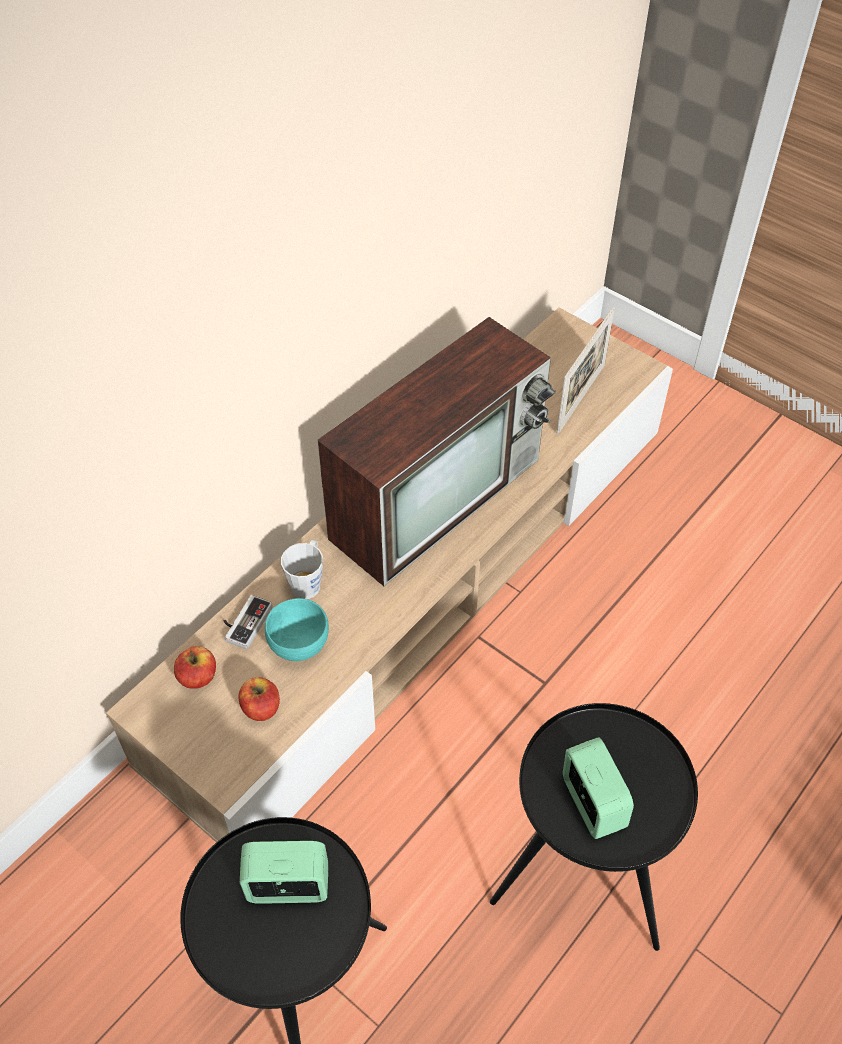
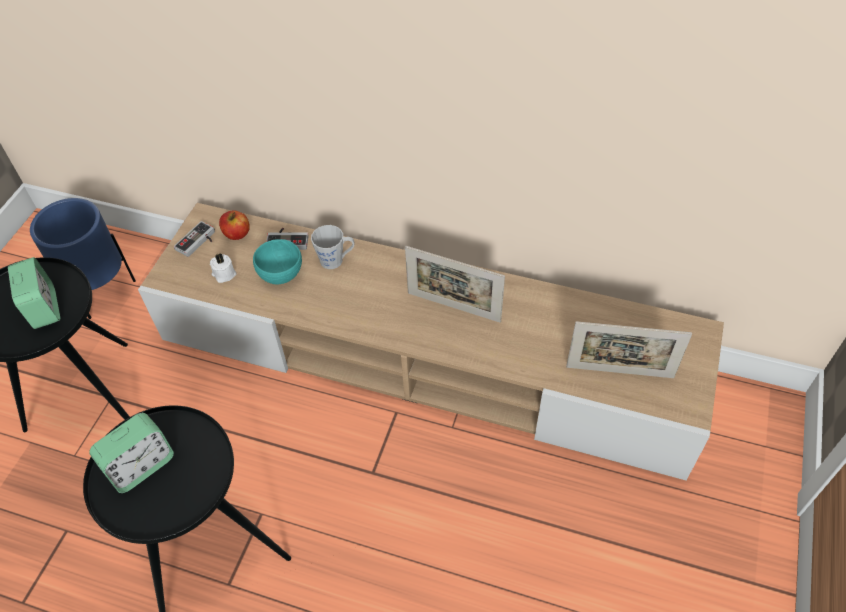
camera: 70 degrees right, 0 degrees up
(100, 940) = (102, 292): none -> blue planter
(186, 726) = (198, 242): none -> game controller
(261, 708) = (224, 274): apple -> white candle
(438, 495) = (453, 307): television -> picture frame

